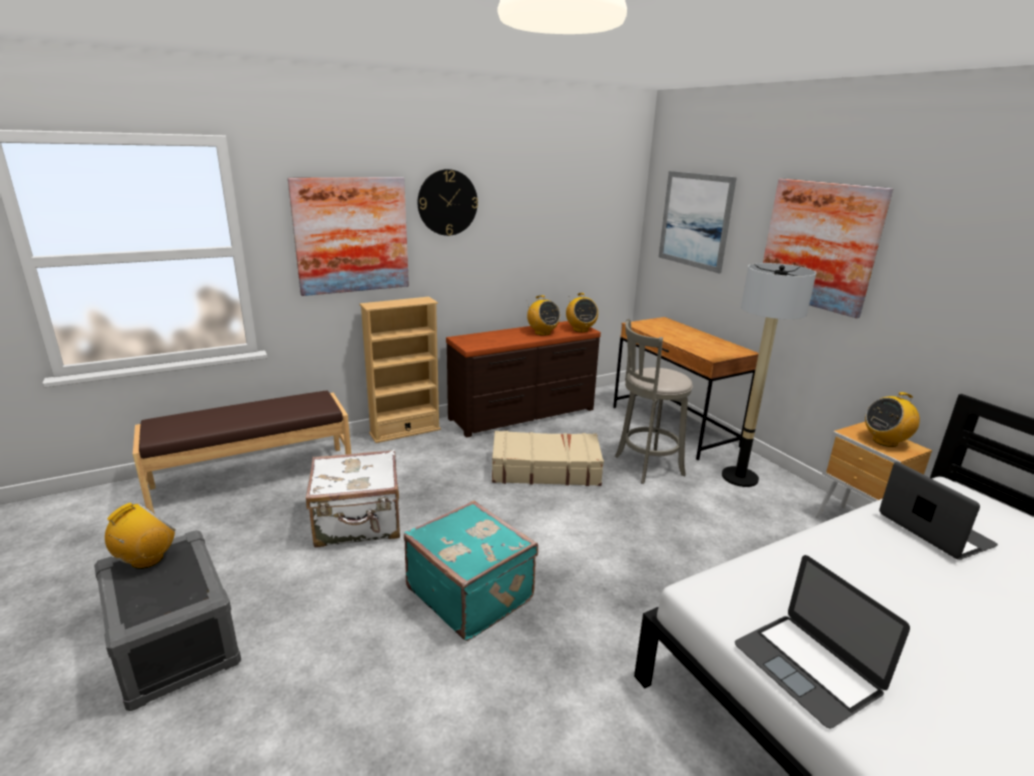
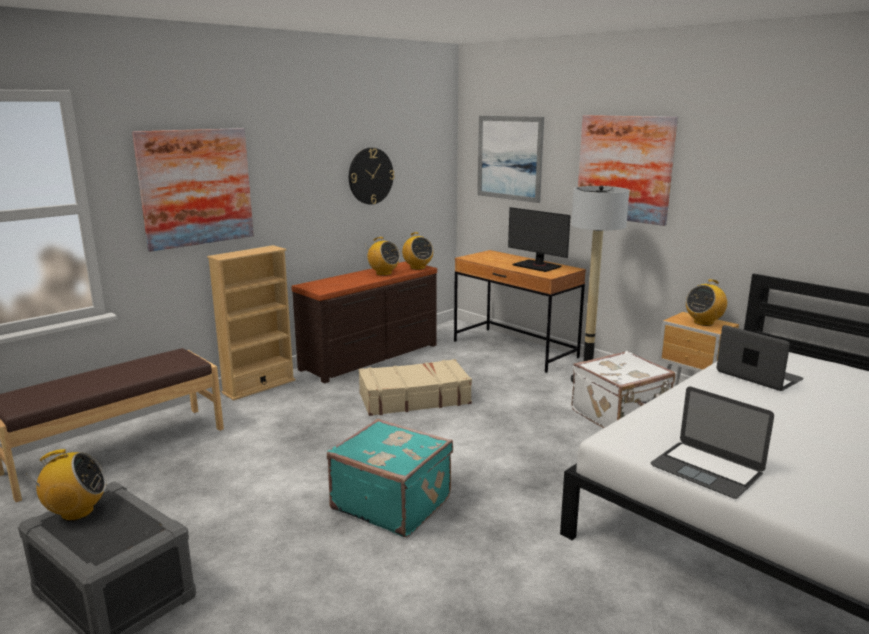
camera: 15 degrees left, 5 degrees down
(147, 559) = (76, 512): radio -> radio turned 60 degrees clockwise
(358, 523) = (253, 468): white suitcase -> white suitcase (620, 415)
(447, 202) = (285, 151): wall clock -> wall clock (370, 176)
(645, 466) = (503, 383): grey stool -> none
(706, 343) = (537, 266): none -> monitor

